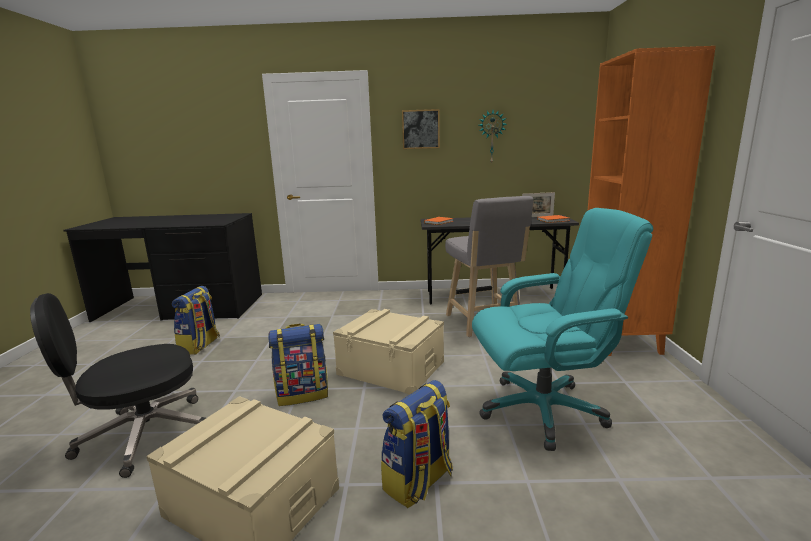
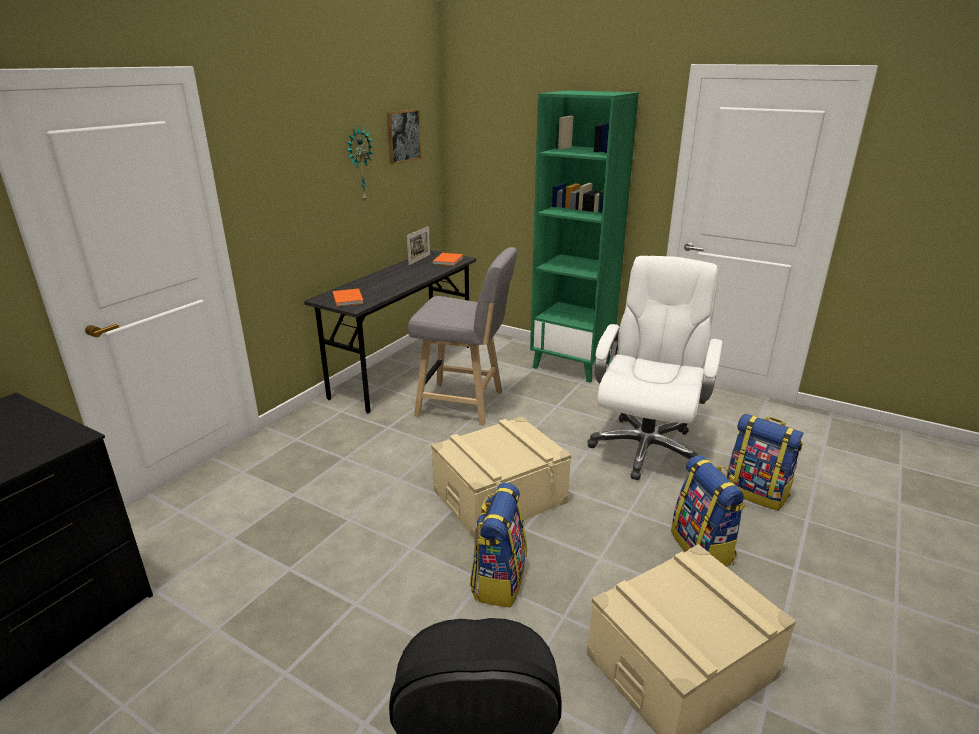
camera: 60 degrees left, 10 degrees up
(200, 346) = (216, 667): backpack -> backpack (756, 492)
(420, 129) = (281, 164): picture -> picture (403, 136)
(543, 410) = (645, 447): turquoise office chair -> white office chair
(620, 340) = (572, 365): orange bookcase -> green bookcase

